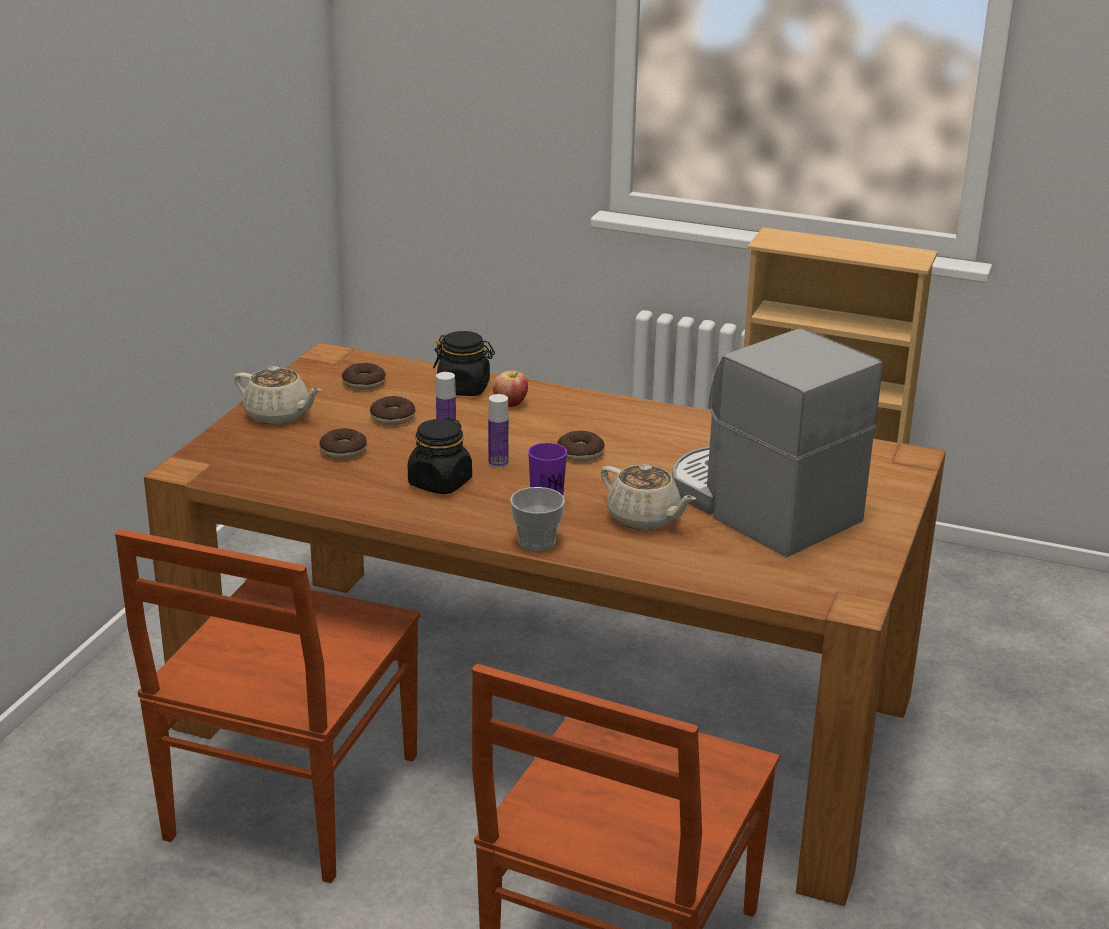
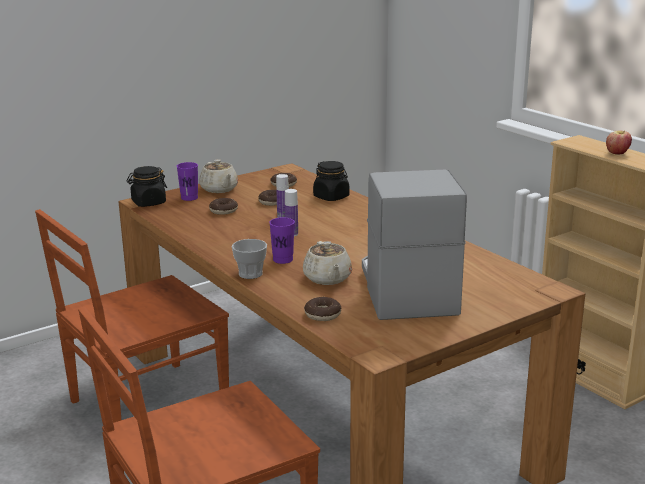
camera: 35 degrees right, 5 degrees down
(254, 442) = (189, 198): none -> purple cup
(440, 483) = (246, 235): black jar -> black jar (148, 203)
(510, 404) = (344, 209): apple -> apple (617, 153)
(580, 453) = (344, 240): donut -> donut (322, 314)

